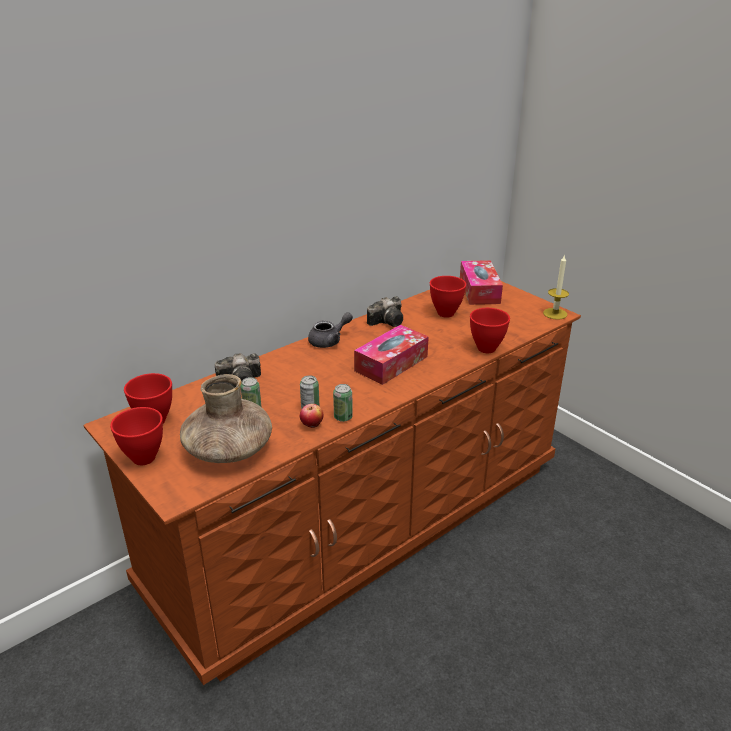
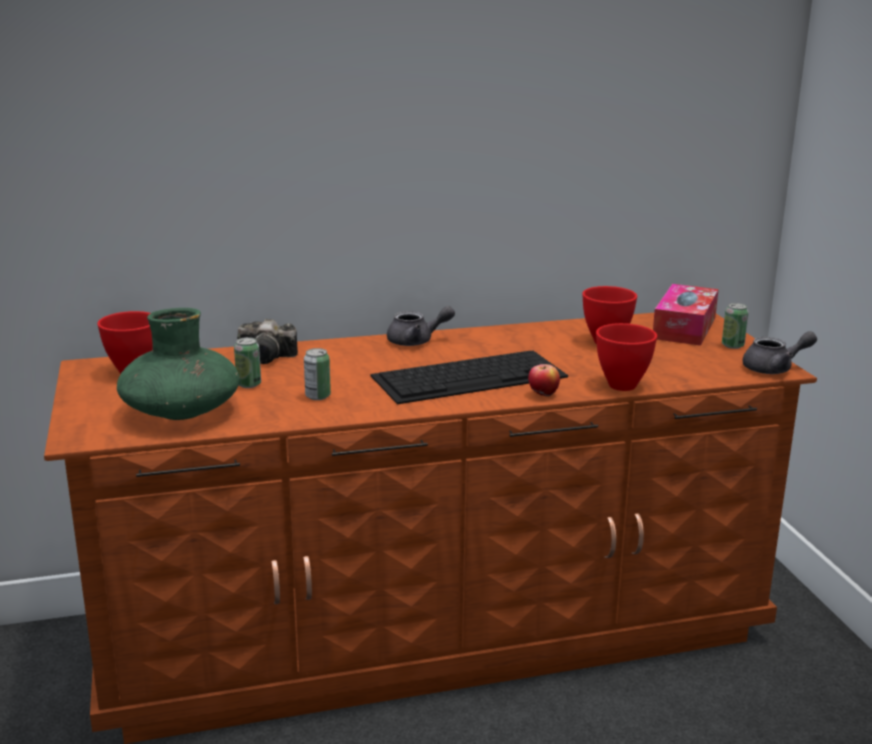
camera: 25 degrees right, 10 degrees down
(142, 458) = (84, 399): red bowl -> none
(228, 450) = (181, 412): brown vase -> green vase
(312, 426) = (300, 412): apple -> apple (543, 395)
(343, 417) = (347, 412): can -> can (732, 345)
(388, 321) = (516, 336): camera -> none
(391, 363) = (470, 376): tissue box -> keyboard
(555, 313) = (774, 369): candle -> grey teapot

